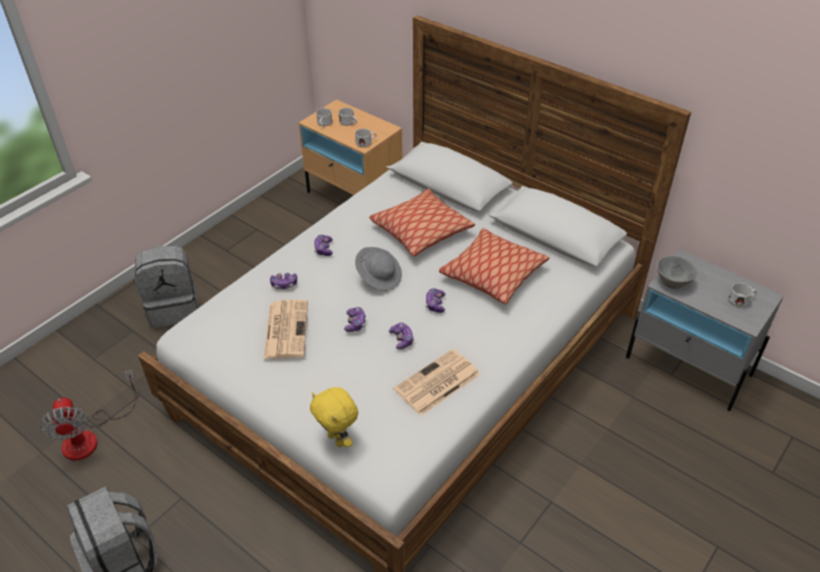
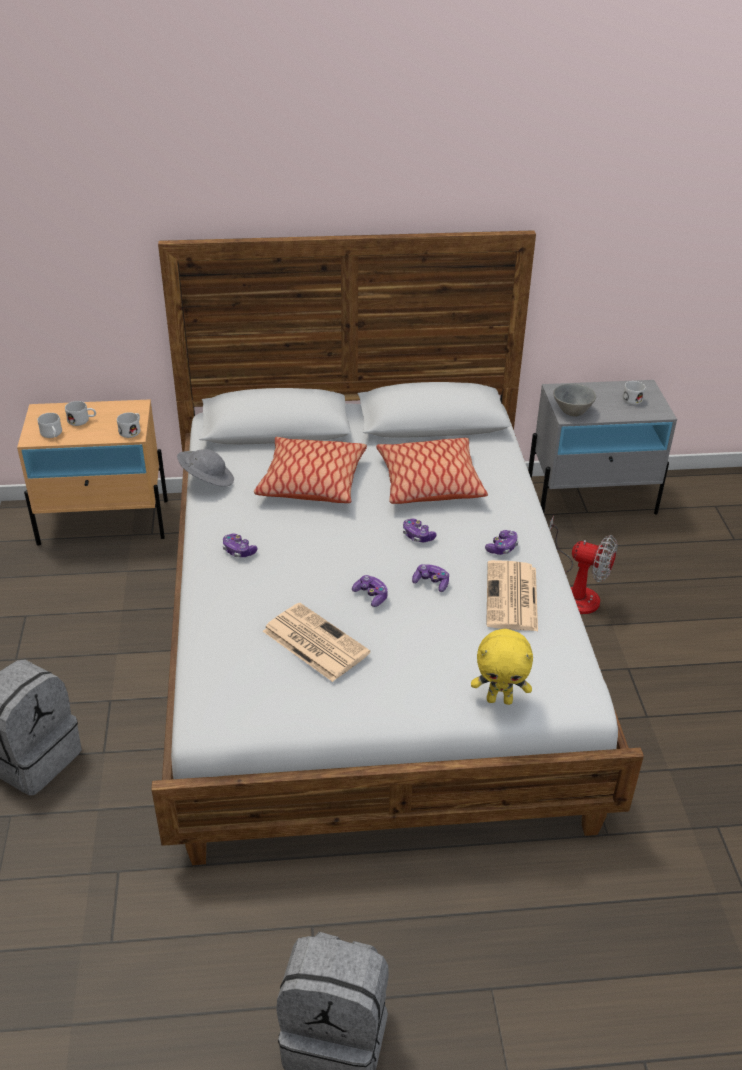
camera: 45 degrees left, 5 degrees down
(90, 436) = (116, 958): fan -> fan (575, 591)
(284, 284) = (247, 606): game controller -> game controller (502, 548)
(379, 277) = (333, 543): grey hat -> grey hat (206, 480)

